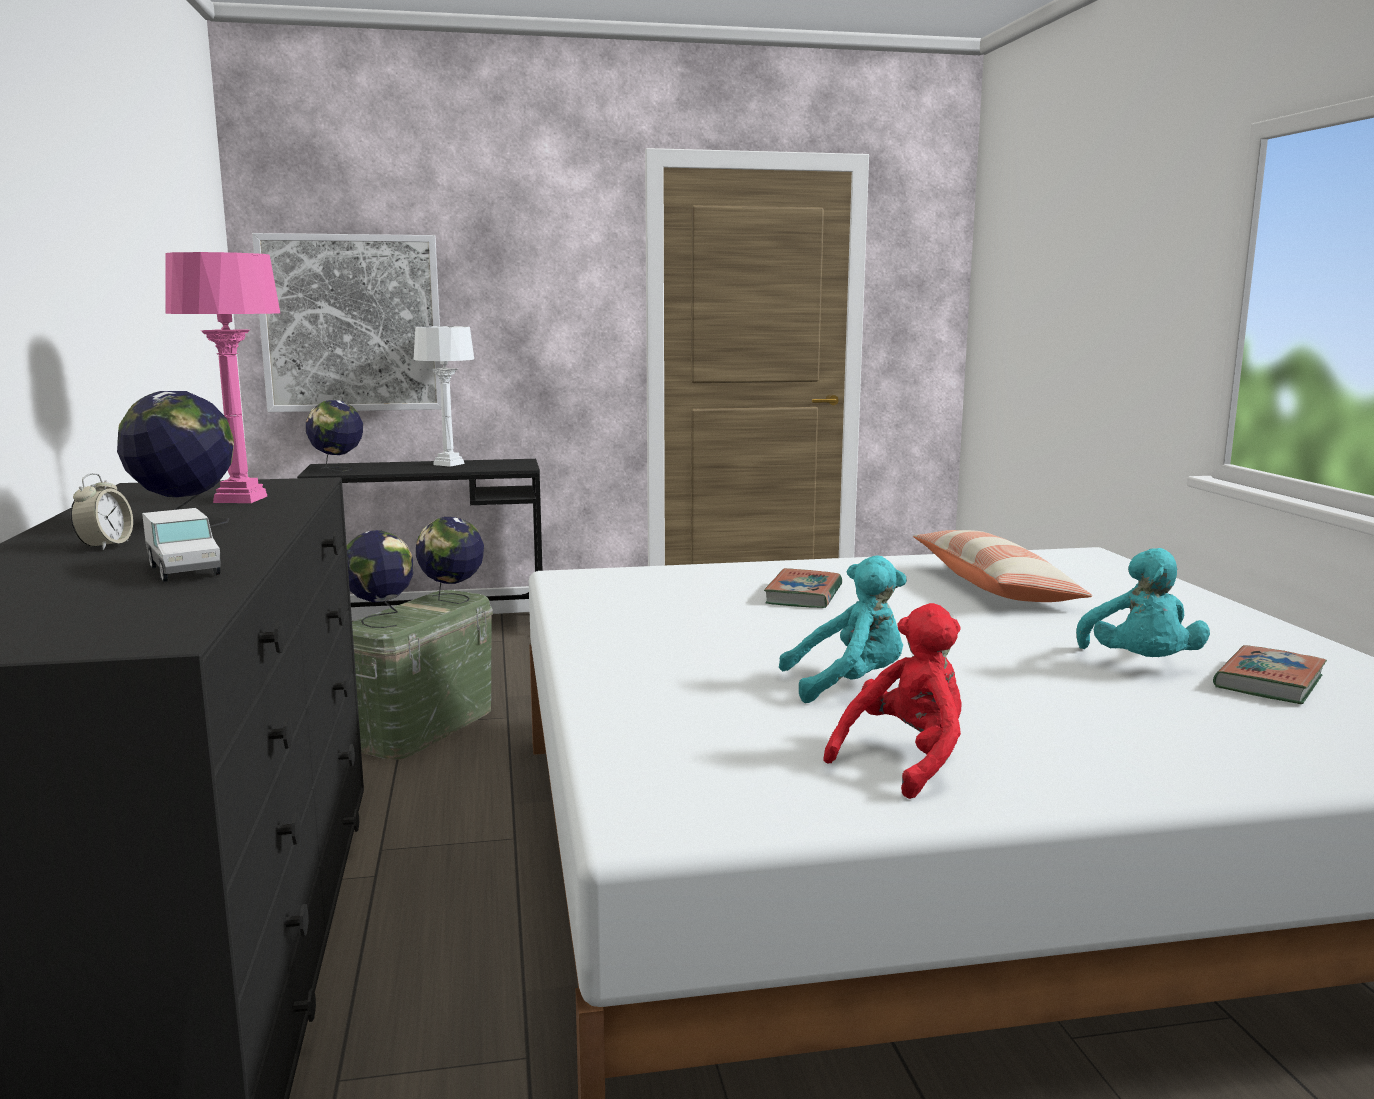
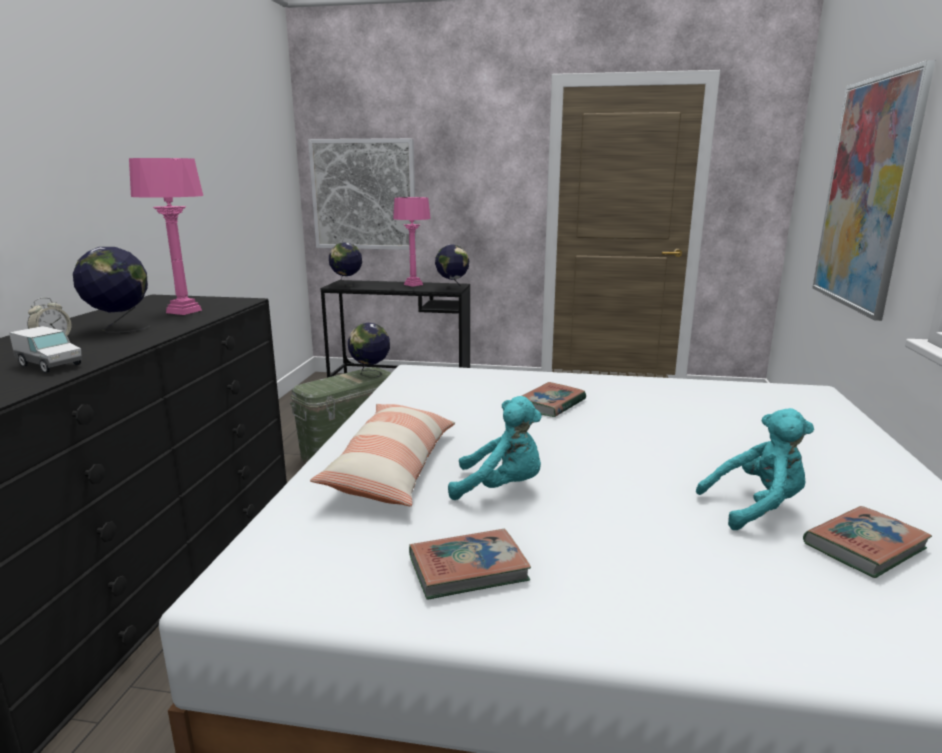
camera: 20 degrees right, 5 degrees up
(184, 571) = (50, 365): toy truck -> toy truck turned 45 degrees counterclockwise
(380, 619) = (318, 384): globe -> globe (452, 288)
(449, 464) = (413, 284): white table lamp -> pink table lamp
(906, 761) = (468, 569): red plush toy -> book
(994, 587) = (704, 414): pillow -> pillow (392, 469)
(1091, 313) = (866, 194): none -> picture
(1140, 665) = (756, 508): turquoise plush toy -> turquoise plush toy turned 120 degrees counterclockwise

